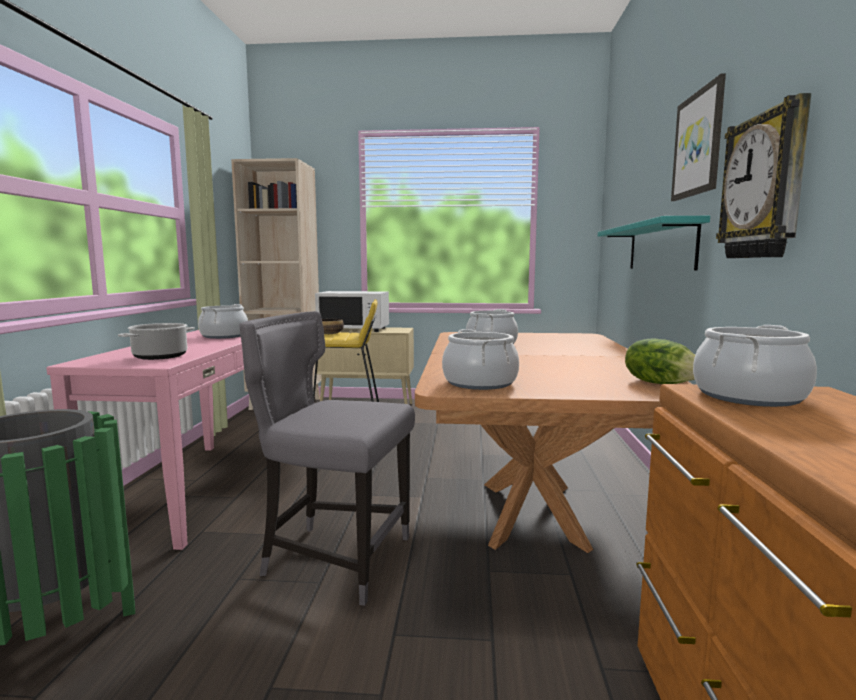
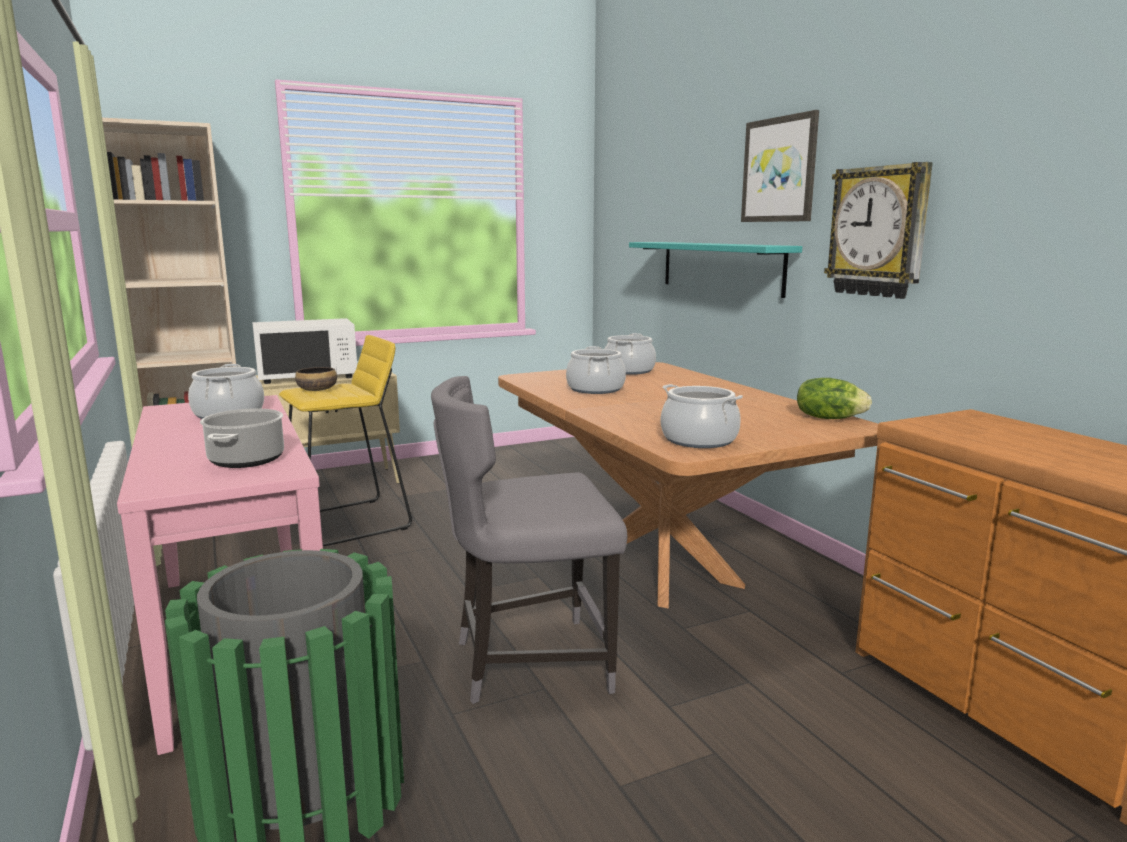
camera: 30 degrees left, 5 degrees up
(748, 396) = (950, 426): cooking pot -> cooking pot (628, 371)

